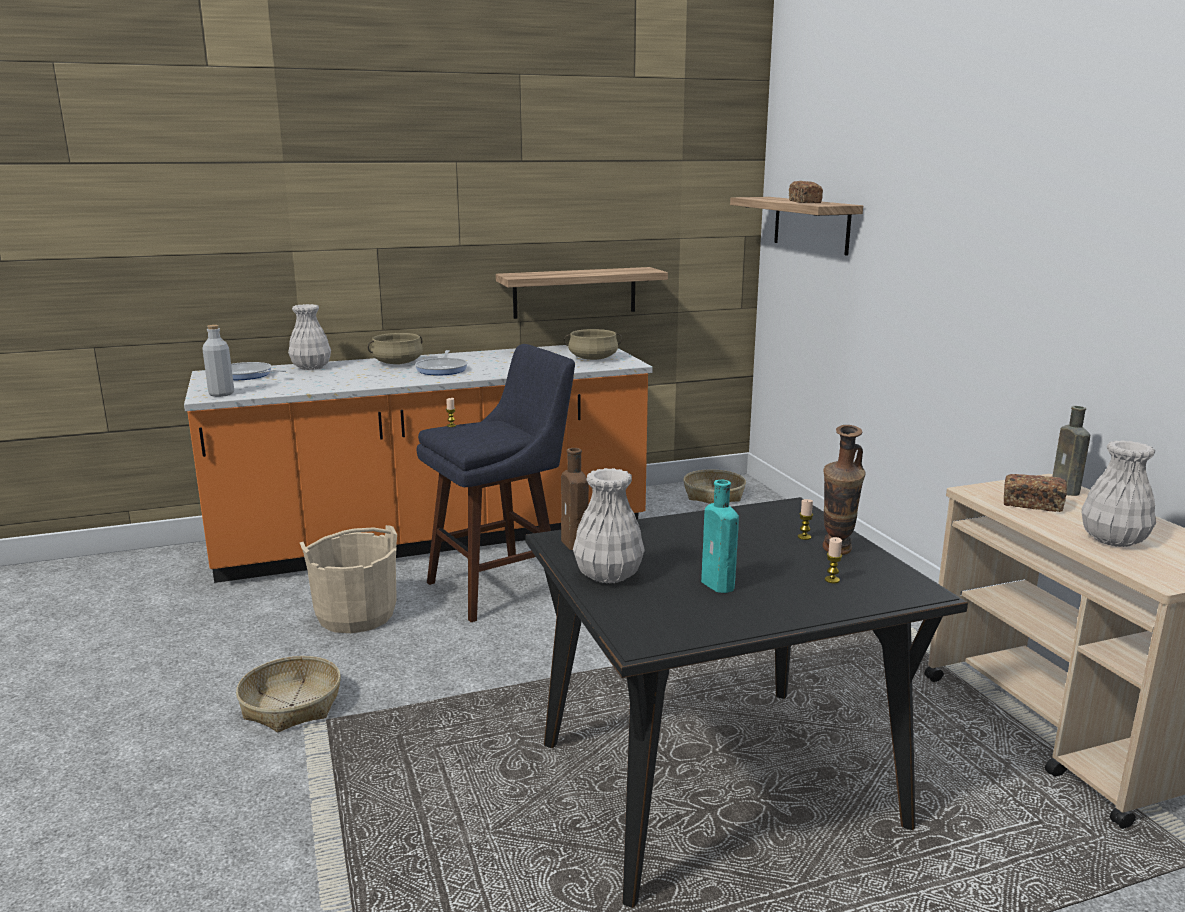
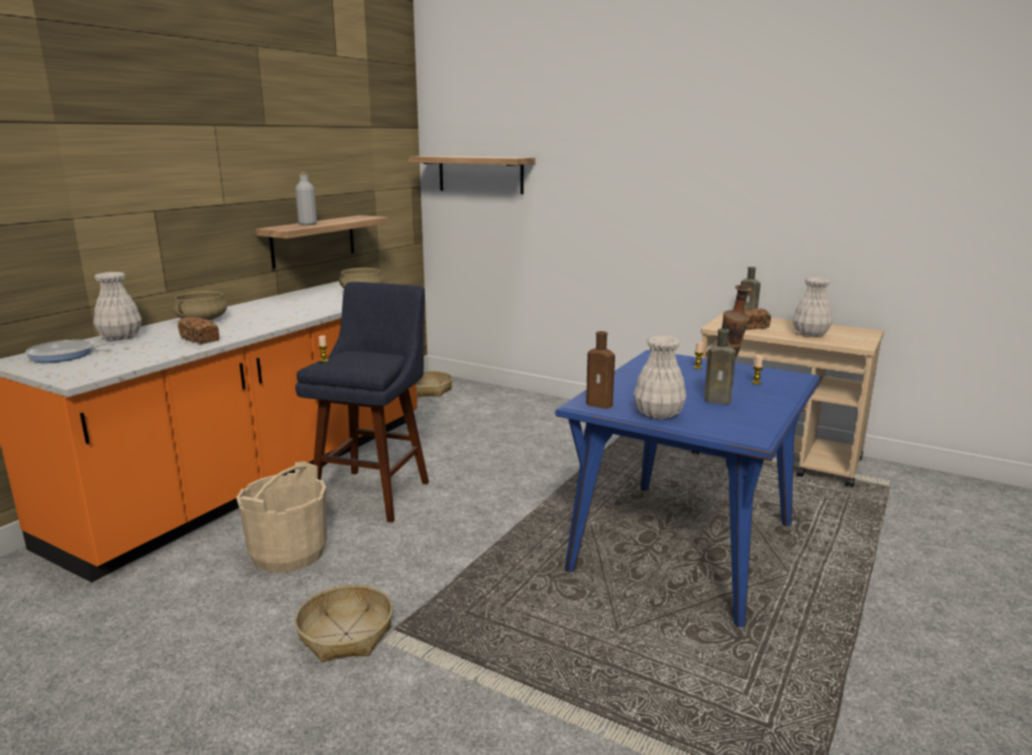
camera: 40 degrees left, 0 degrees up
(221, 394) = (86, 373): grey bottle -> grey bottle (307, 224)
(442, 369) = (259, 318): frying pan -> none
(716, 784) = (684, 547): black dining table -> blue dining table
(719, 585) = (719, 401): turquoise bottle -> brown bottle
(805, 202) = (487, 157): bread -> bread (200, 339)

